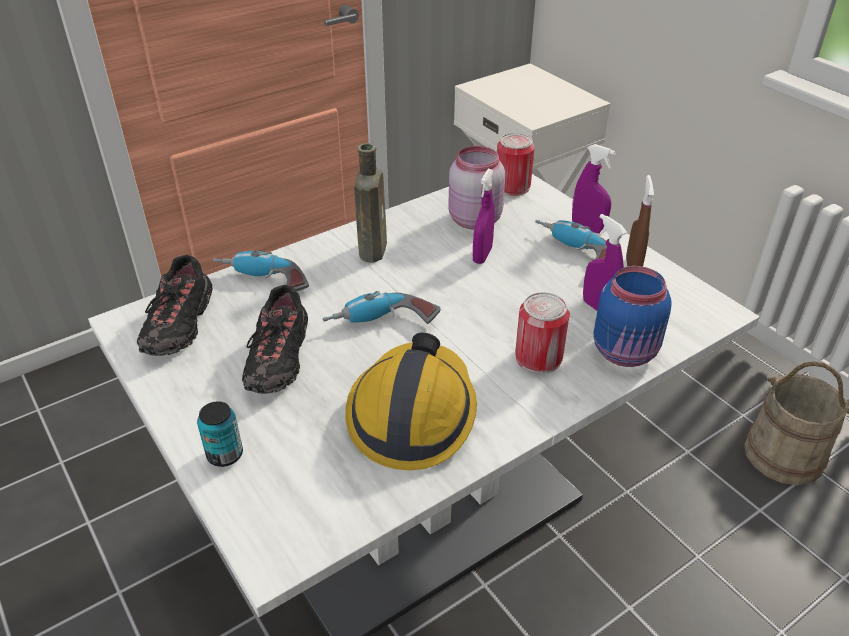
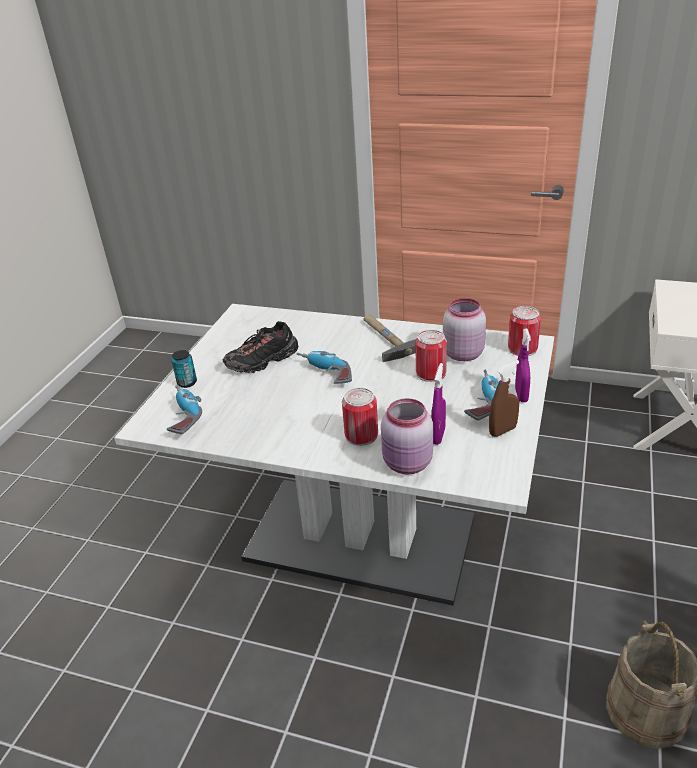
camera: 55 degrees right, 5 degrees down
(180, 325) = (254, 325): black shoe -> none
(262, 282) = (312, 326): power drill -> power drill (182, 416)
(373, 248) = (385, 338): brown bottle -> hammer
(412, 414) = (268, 417): hard hat -> none
(482, 255) = (431, 373): purple spray bottle -> can
(626, 352) = (407, 464): blue jar -> pink jar

